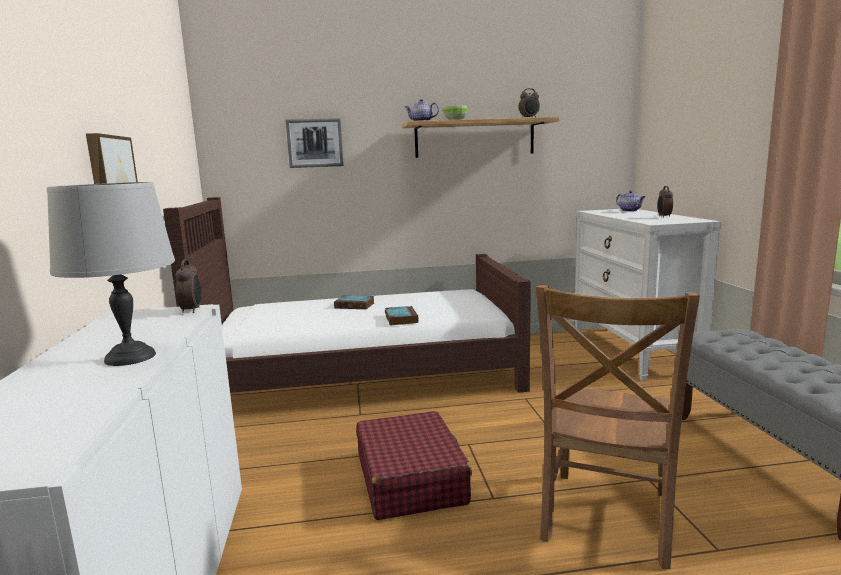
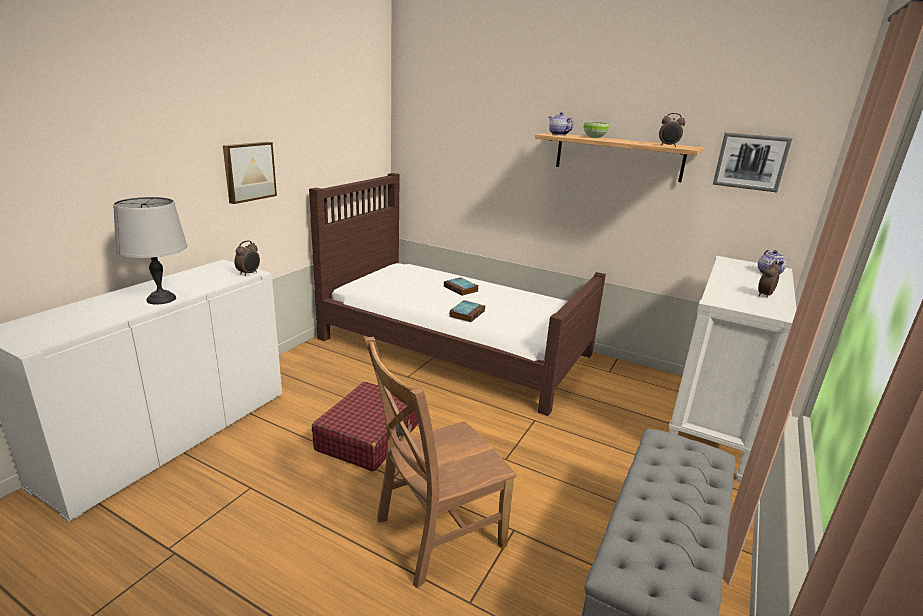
camera: 35 degrees right, 10 degrees up
(315, 143) = (473, 140): picture -> picture (751, 161)

